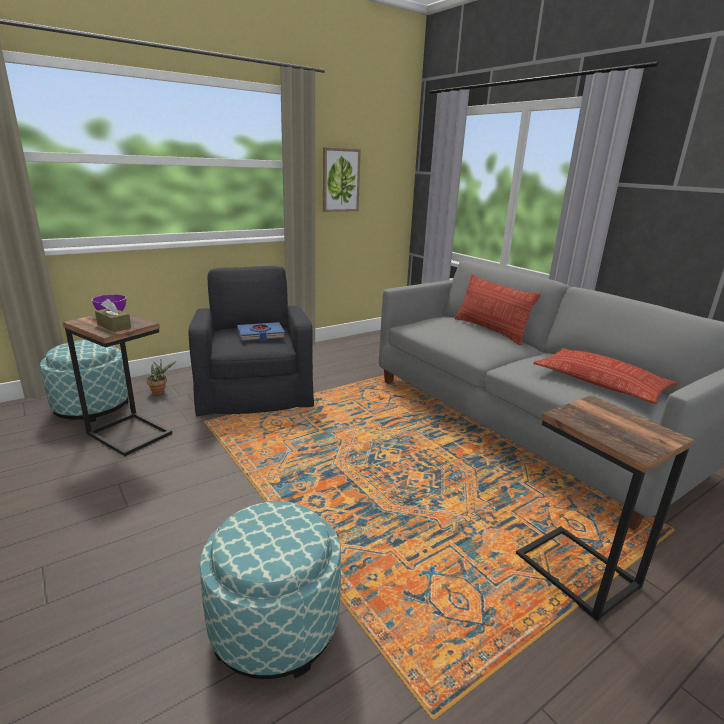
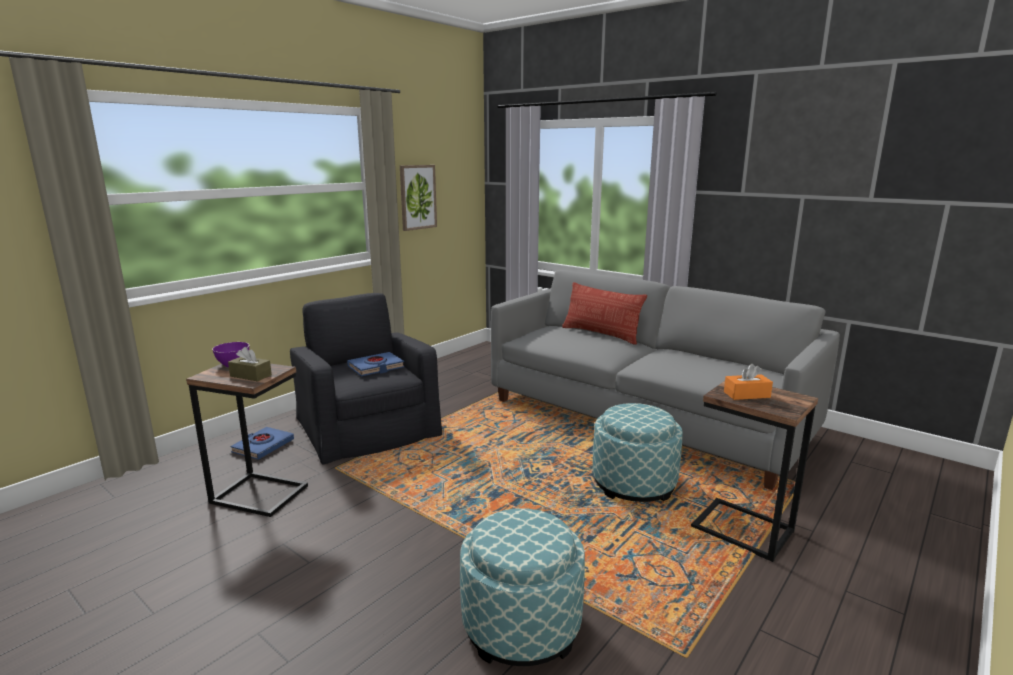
camera: 15 degrees left, 5 degrees down
(92, 407) = (192, 475): ottoman -> ottoman (633, 484)
(160, 391) = (263, 446): potted plant -> blue book
(598, 420) = (746, 394): none -> orange tissue box
(601, 382) = (719, 367): pillow -> none

